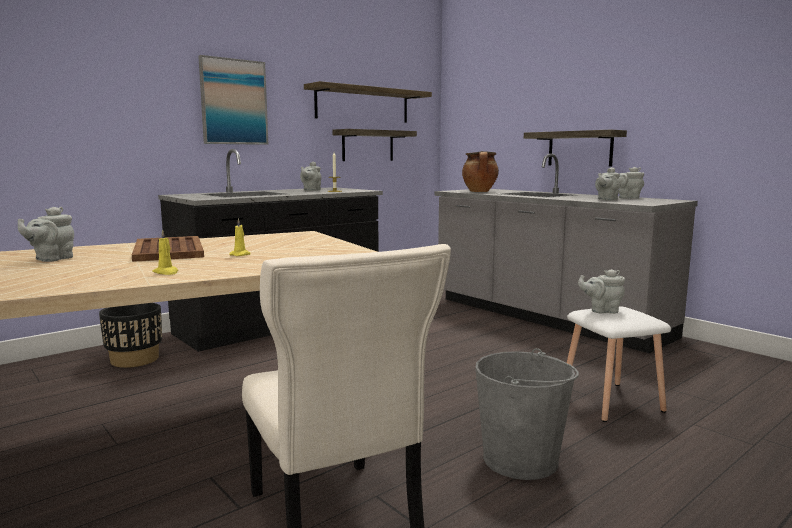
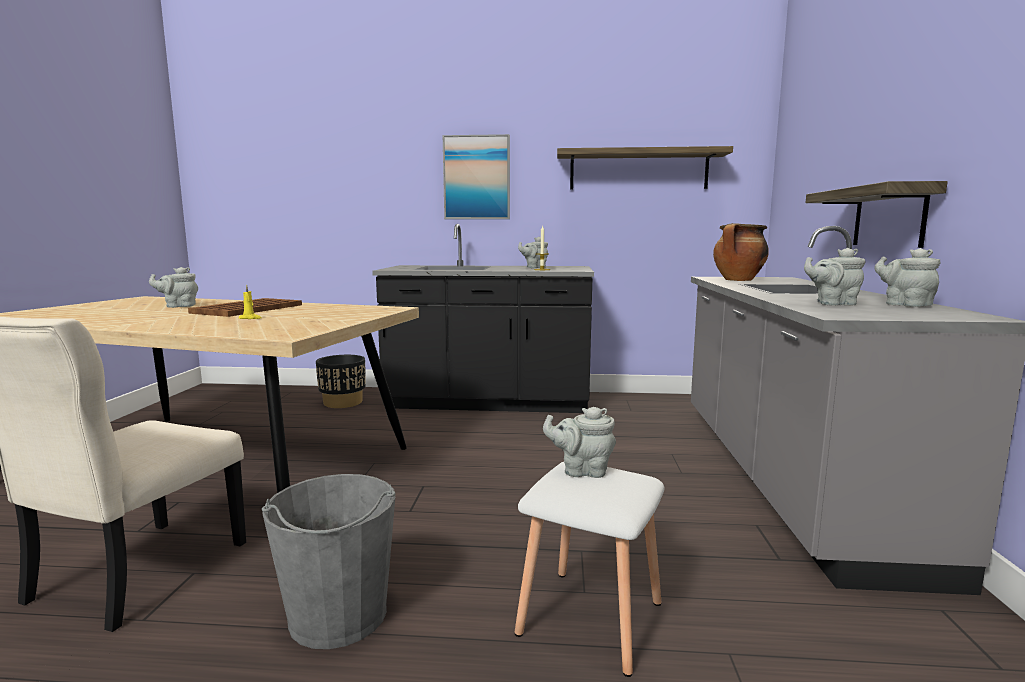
camera: 45 degrees right, 0 degrees up
(166, 272) = (149, 323): yellow candle -> none
(368, 145) = (643, 219): shelf -> none
(602, 310) = (582, 471): grey teapot -> grey teapot turned 45 degrees counterclockwise

